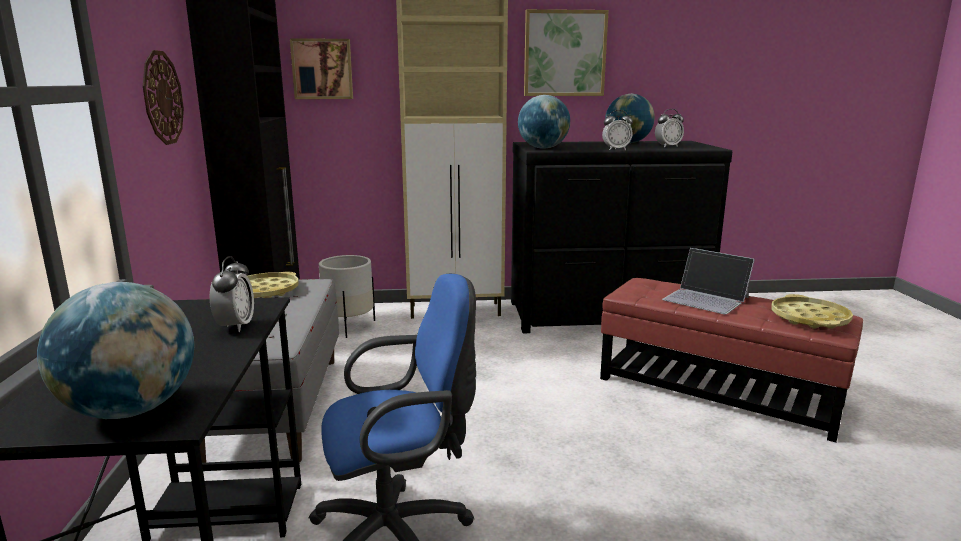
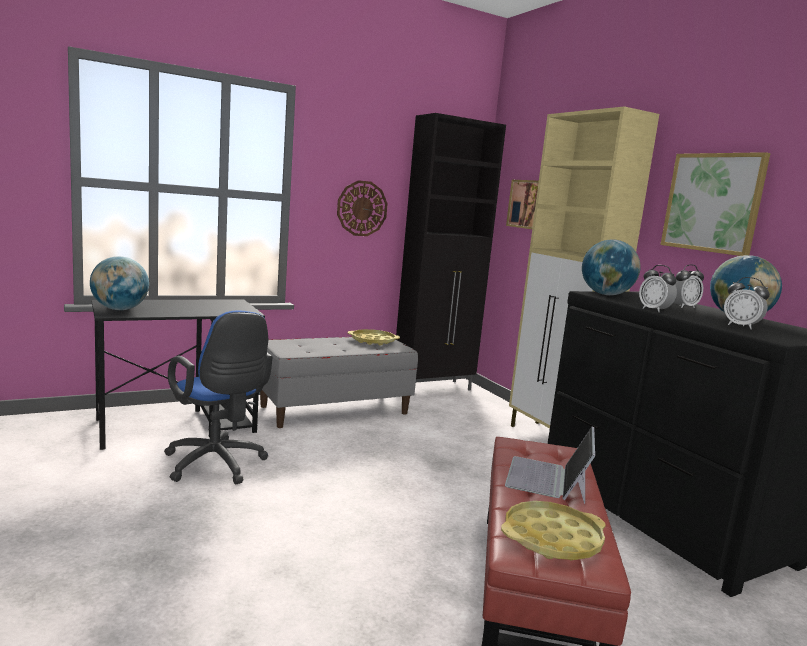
camera: 65 degrees right, 5 degrees down
(235, 326) = (214, 312): alarm clock -> alarm clock (683, 307)
(349, 326) = (467, 408): white planter -> none

